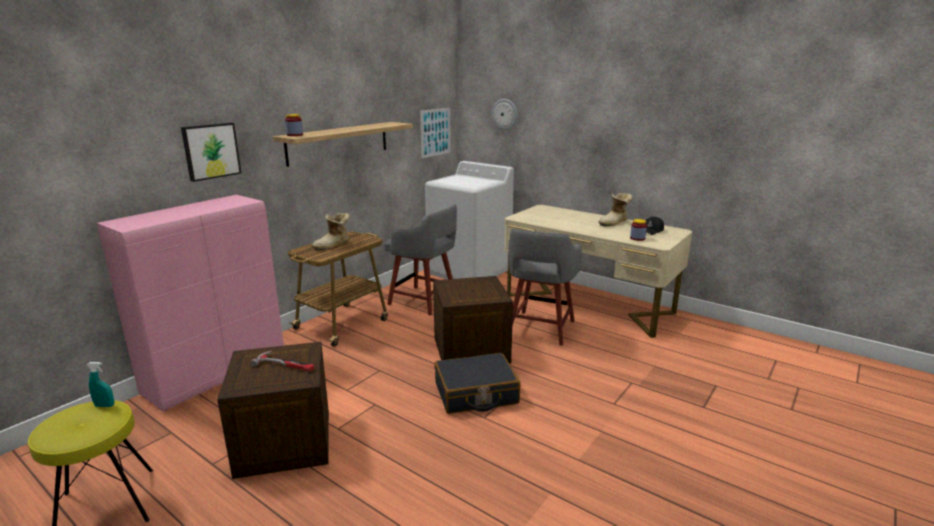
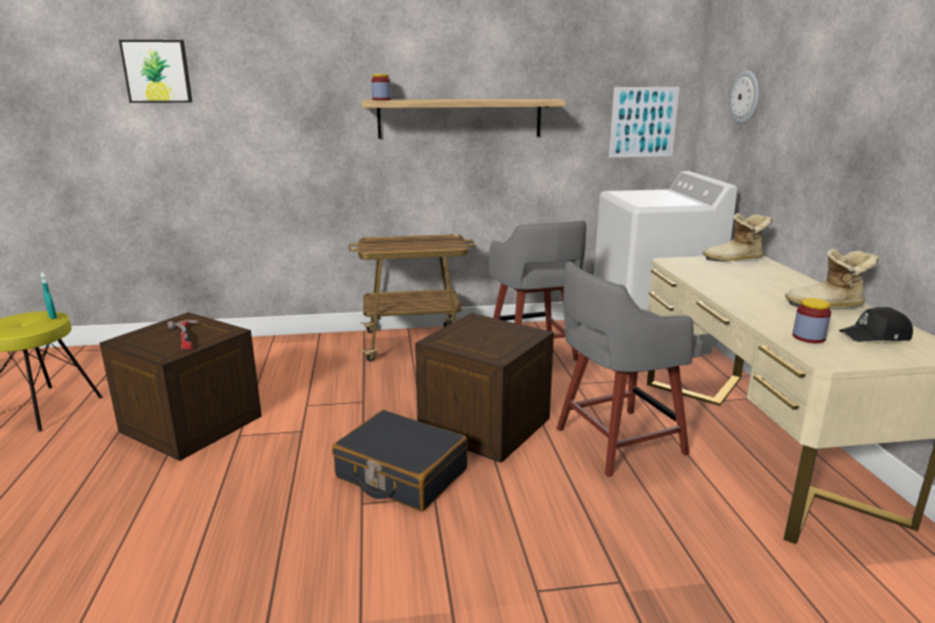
camera: 45 degrees right, 0 degrees up
(211, 151) = (283, 108): picture -> picture (157, 71)
(217, 374) = (254, 346): pink cabinet -> none
(333, 245) = (410, 243): boot -> boot (735, 260)

